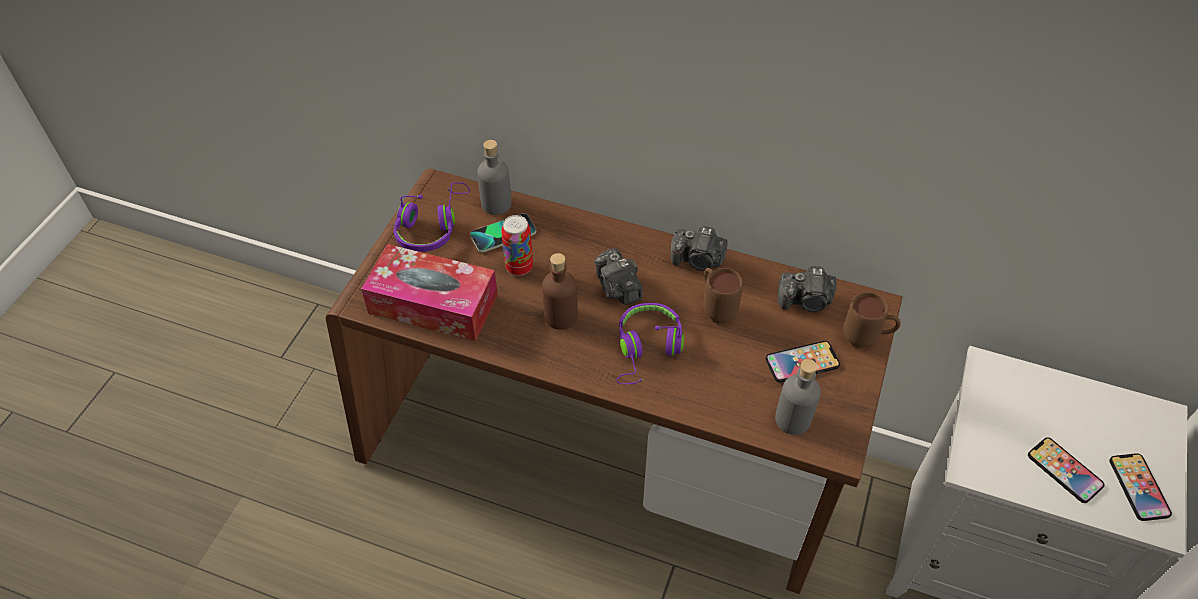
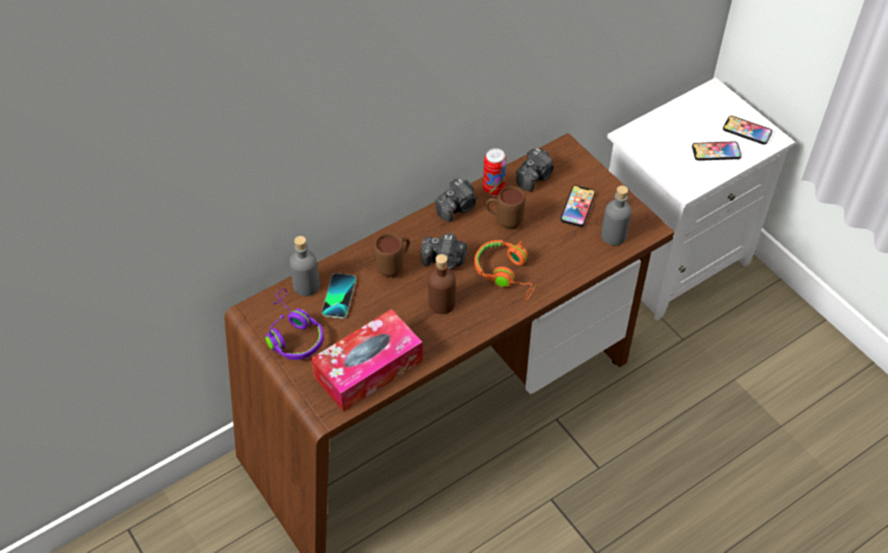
camera: 55 degrees left, 0 degrees up
(519, 267) = (378, 303): can -> can (493, 189)
(647, 349) = (506, 274): purple headphones -> orange headphones
(866, 340) = (586, 168): brown mug -> brown mug (394, 267)

